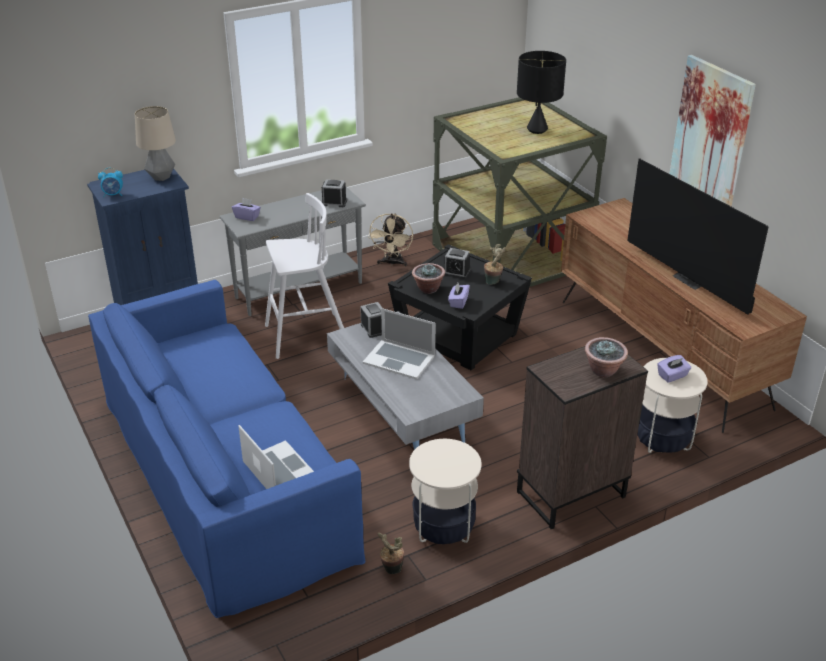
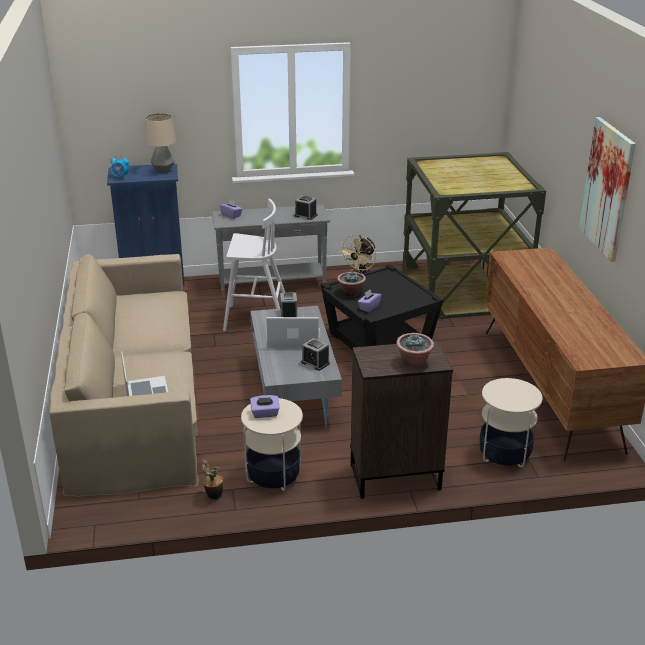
camera: 20 degrees right, 5 degrees down
(224, 471) = (134, 400): blue sofa -> beige sofa
(399, 359) = (293, 339): laptop -> laptop turned 135 degrees clockwise
(456, 272) = (383, 285): alarm clock -> alarm clock (315, 363)
(493, 282) = (409, 298): potted plant -> none
(537, 130) = (488, 178): black table lamp -> none
(672, 376) = (511, 393): purple tissue box -> purple tissue box (265, 414)
(691, 280) = (564, 317): television -> none

